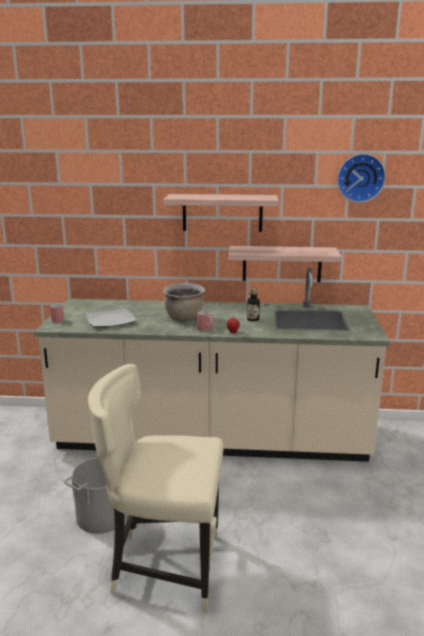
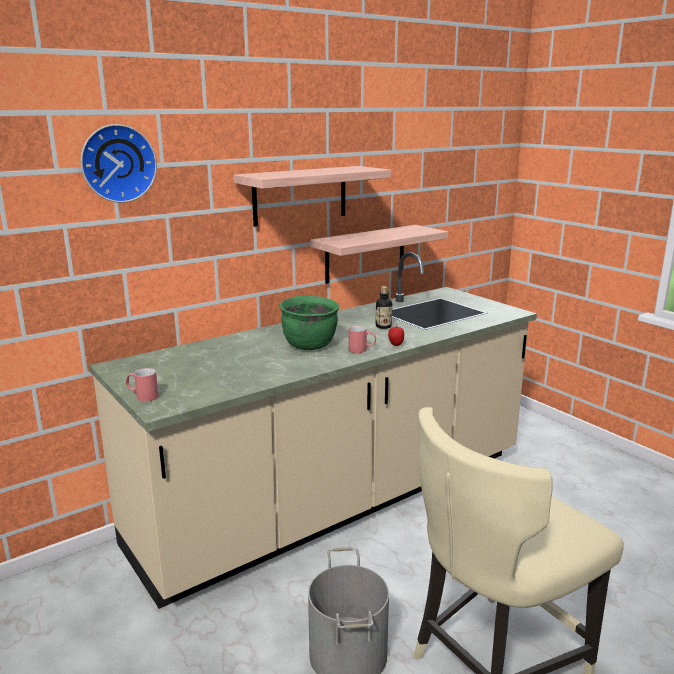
camera: 40 degrees left, 0 degrees up
(111, 320) = (225, 374): plate -> none
(184, 318) = (310, 345): brown cooking pot -> green cooking pot
(360, 178) = (435, 139): wall clock -> wall clock (117, 163)

